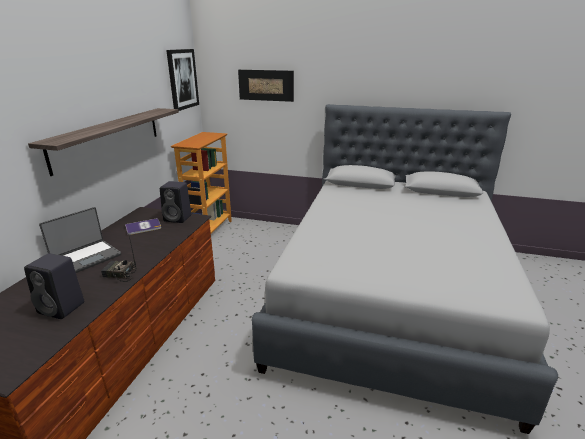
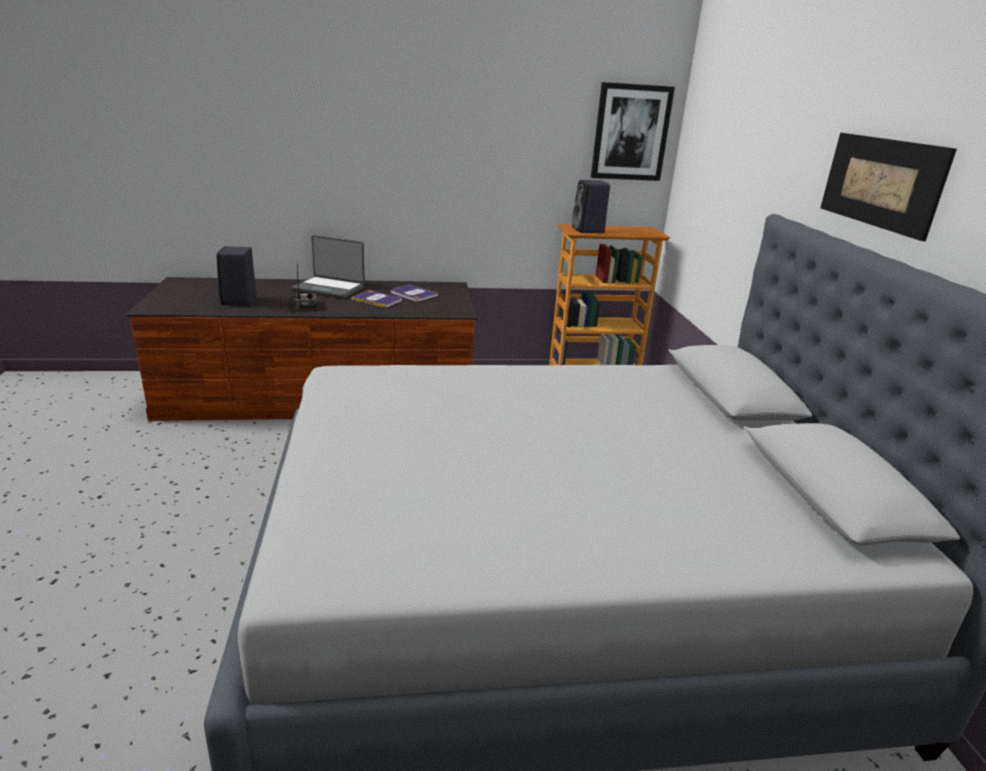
camera: 65 degrees right, 0 degrees up
(108, 137) = (442, 179): shelf -> none
(140, 241) = (377, 300): none -> book
(178, 218) = (451, 303): black speaker -> black speaker (588, 230)
(266, 85) = (732, 161): picture -> picture (881, 182)

